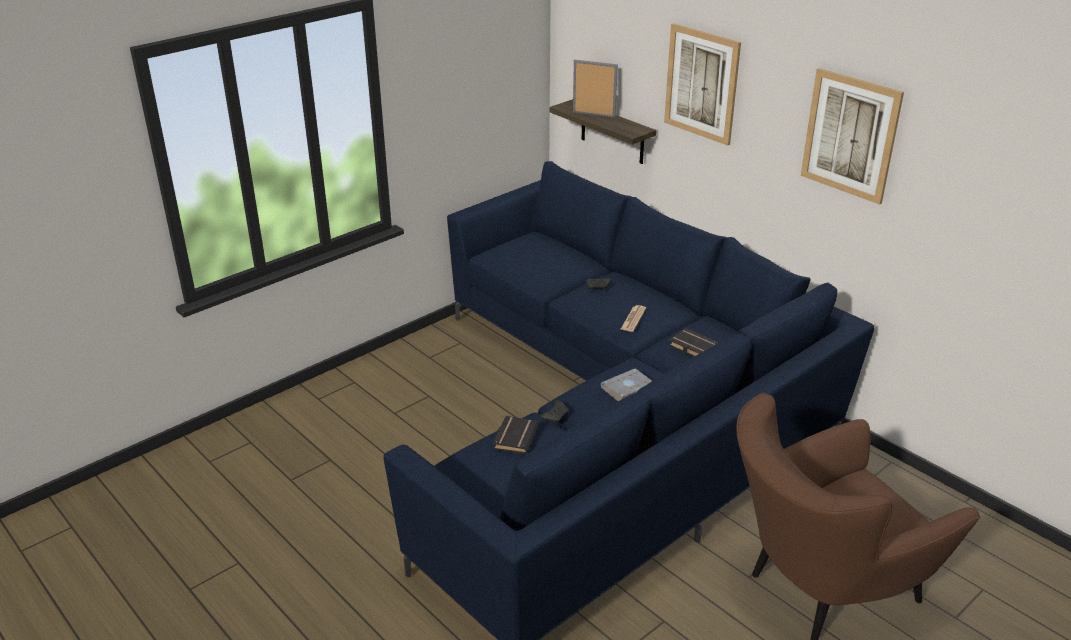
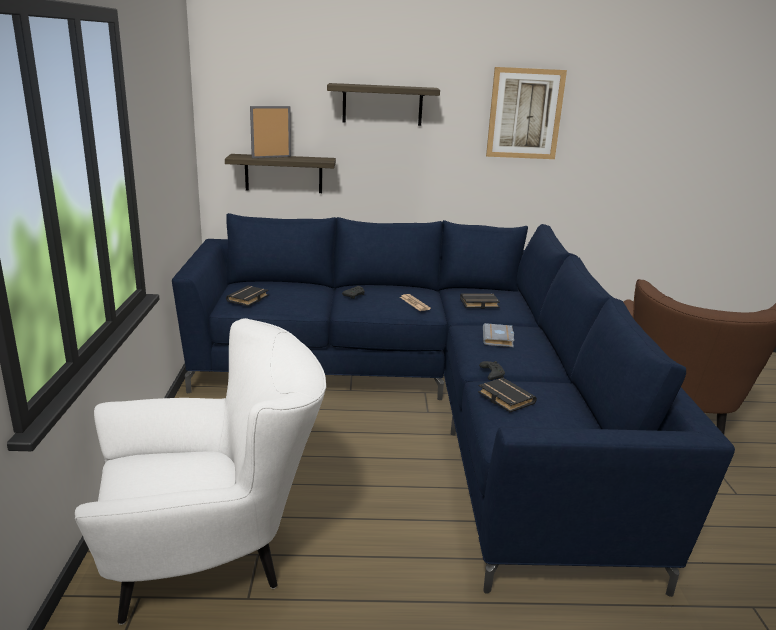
camera: 50 degrees left, 10 degrees down
(306, 446) = (213, 559): none -> white armchair
(508, 255) = (248, 299): none -> black book
(701, 84) = (382, 104): picture -> shelf

